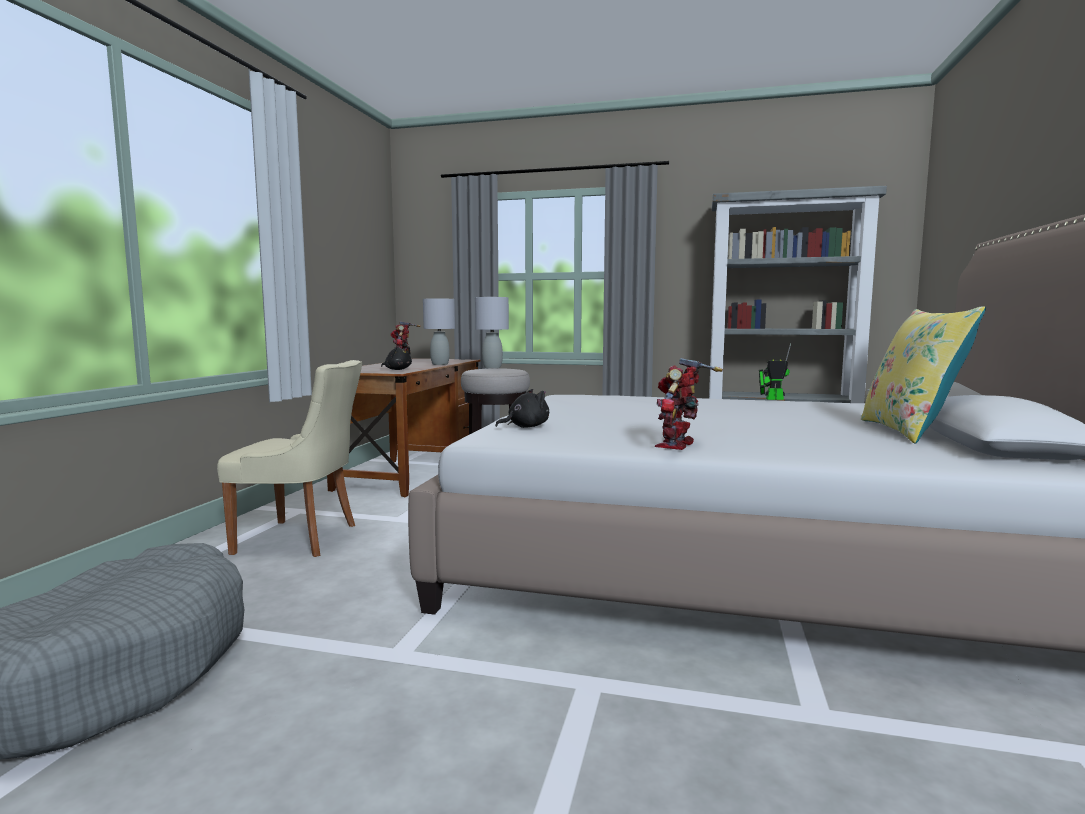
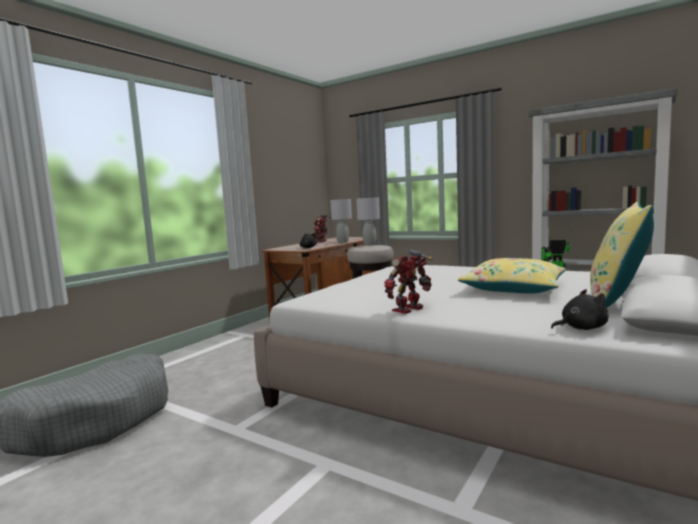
camera: 20 degrees right, 0 degrees up
(301, 538) = (235, 353): beige chair -> none
(525, 427) = (336, 292): black plush toy -> black plush toy (581, 328)
(764, 419) = (513, 288): none -> yellow pillow

